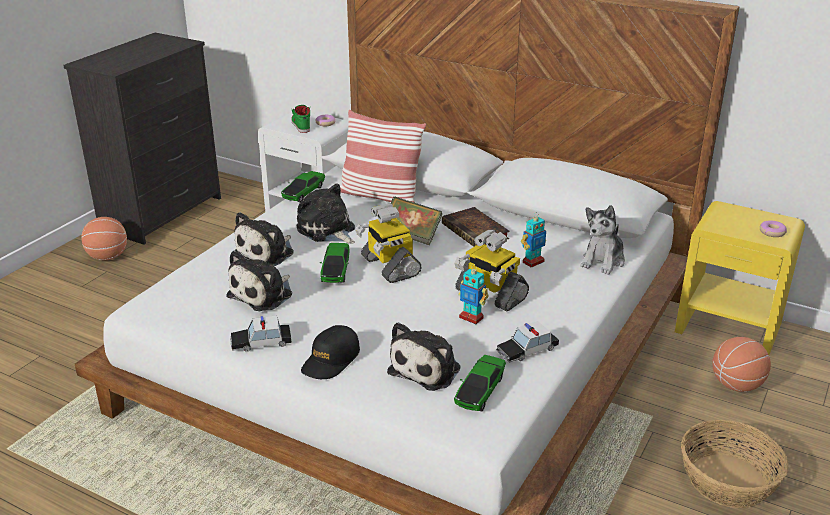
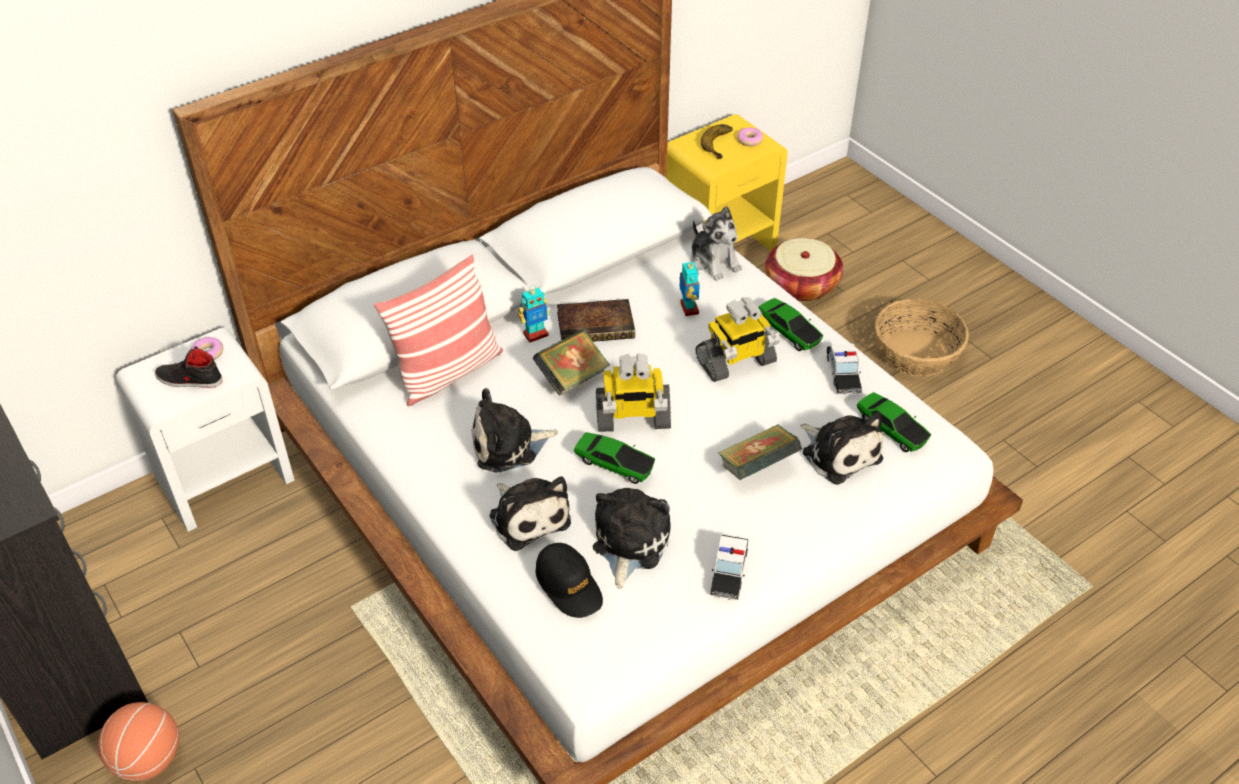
camera: 65 degrees left, 15 degrees up
(263, 294) = (628, 544): plush toy -> plush toy turned 135 degrees counterclockwise
(300, 125) = (189, 380): green shoe -> black shoe
(304, 192) = (384, 439): toy car -> toy car (789, 331)
(331, 360) = (791, 521): black cap -> black cap (569, 585)
(379, 331) = (757, 467): none -> book
(471, 317) = (767, 391): toy robot -> toy robot (535, 334)
(736, 385) = (801, 285): basketball -> basket
(747, 222) = (722, 144): none -> banana

